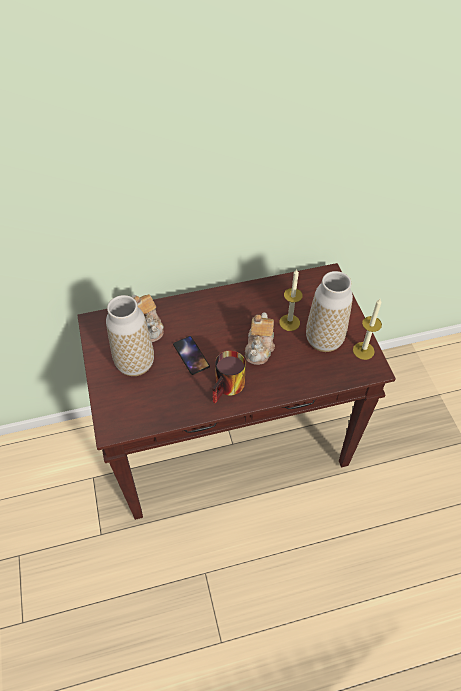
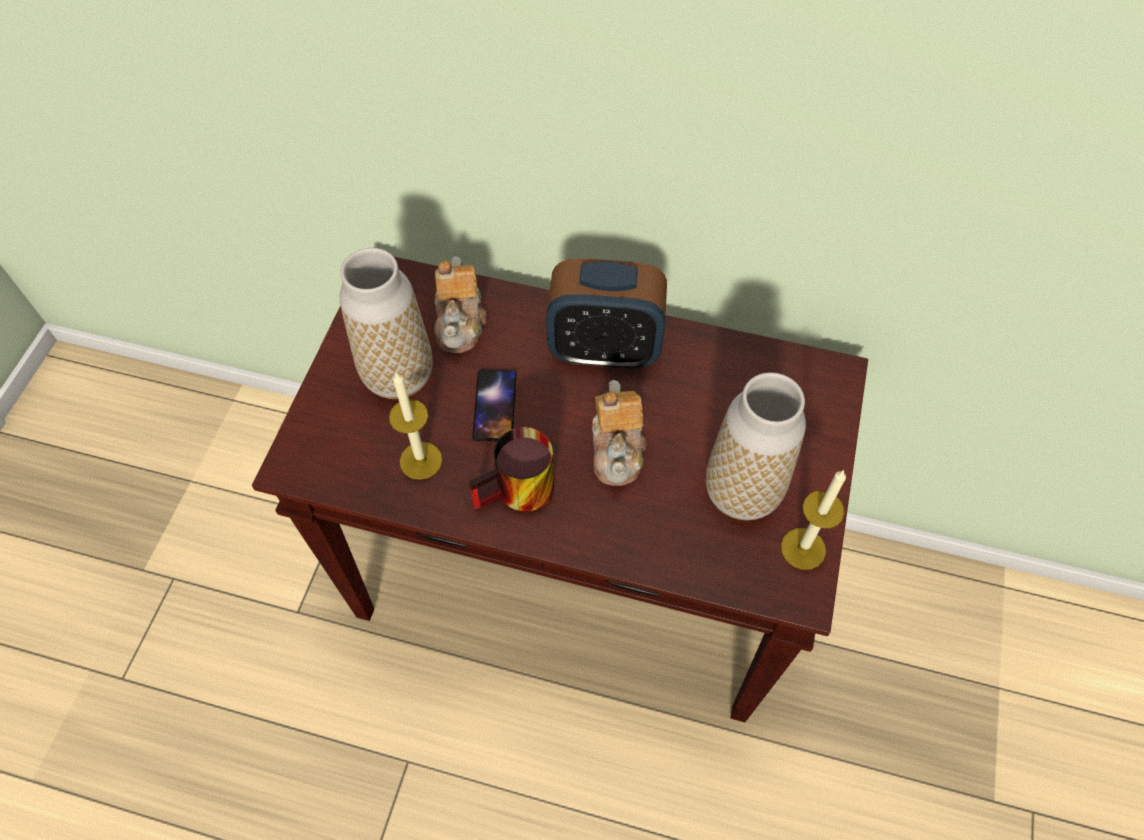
camera: 30 degrees right, 5 degrees up
(224, 308) = (604, 350): none -> alarm clock
(259, 348) = (618, 449): teapot -> teapot turned 45 degrees counterclockwise
(289, 322) = (701, 429): candle -> candle (421, 460)

